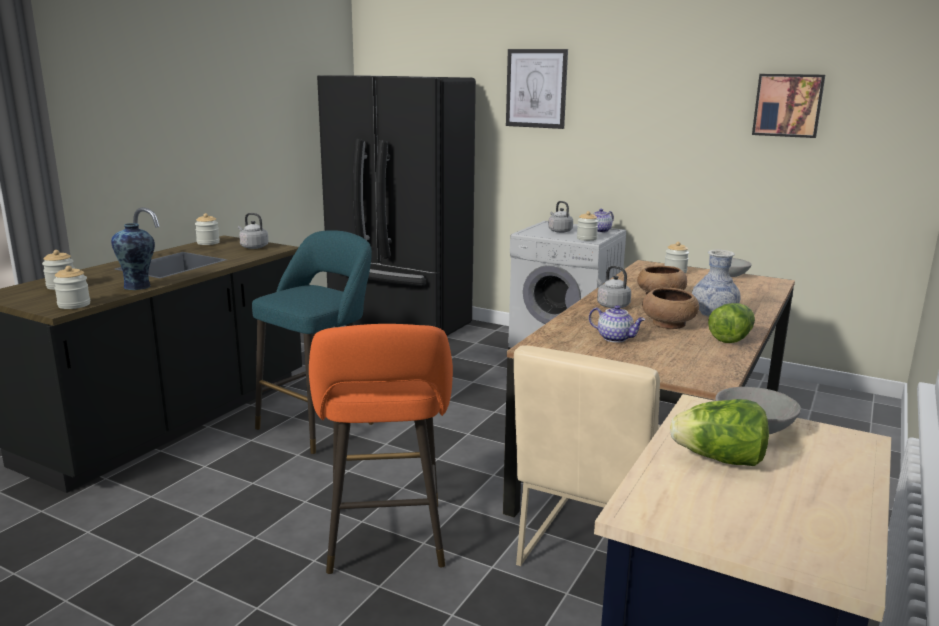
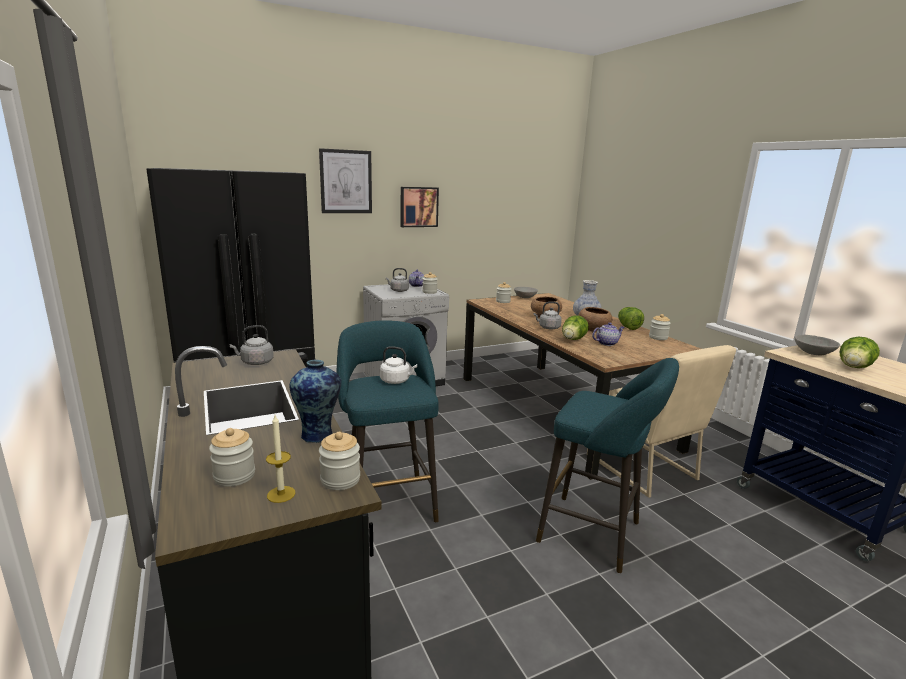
camera: 55 degrees left, 0 degrees up
(45, 299) = (281, 494): none -> candle
(208, 243) = (192, 374): jar -> jar (658, 337)
(320, 293) = (396, 381): none -> white kettle
(385, 542) = (595, 534): orange stool -> turquoise stool
(587, 322) = (572, 340): none -> lettuce
(788, 105) = (508, 192): picture -> picture (418, 207)

